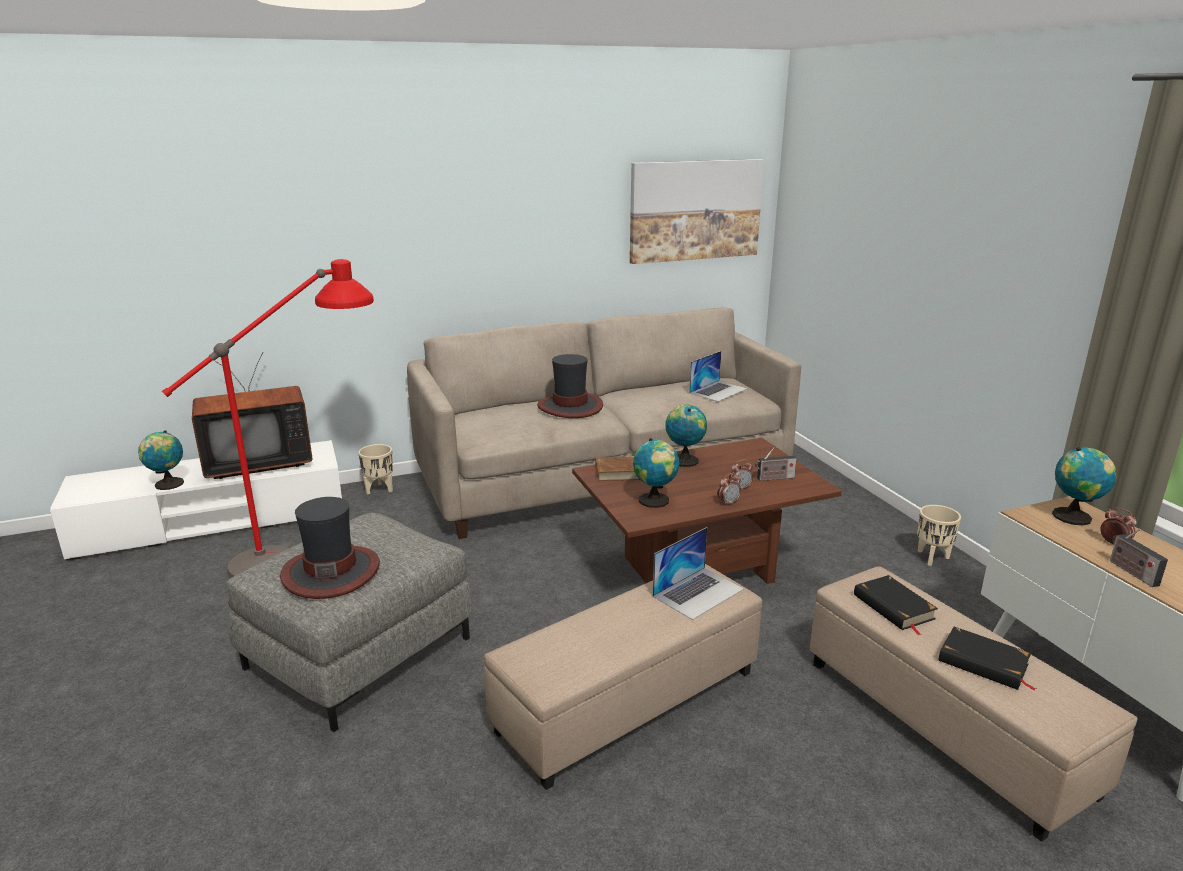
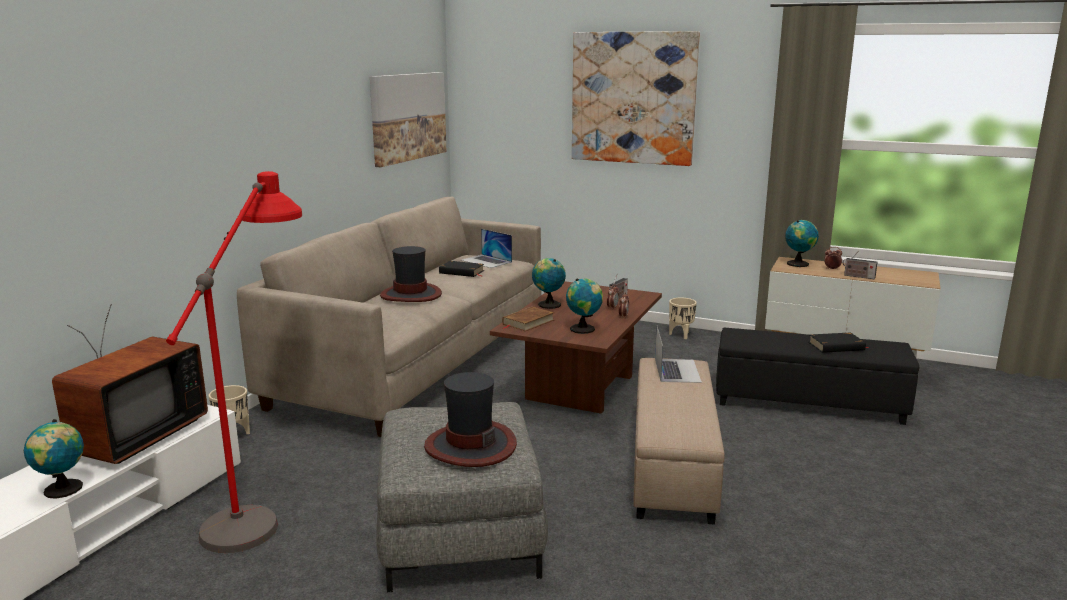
camera: 45 degrees left, 5 degrees down
(718, 391) = (486, 261): laptop -> laptop turned 135 degrees clockwise
(893, 607) = (766, 340): black book -> black book (461, 272)
(944, 724) = (808, 402): beige ottoman -> black ottoman
(946, 213) = (633, 98): none -> picture

